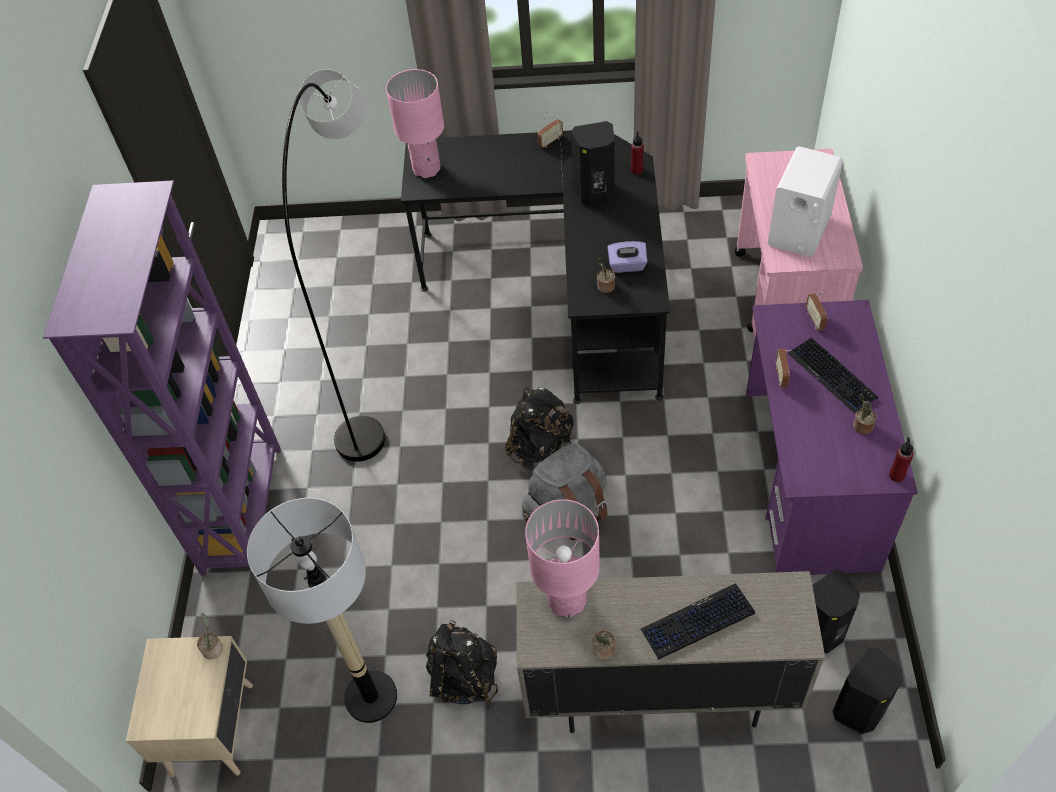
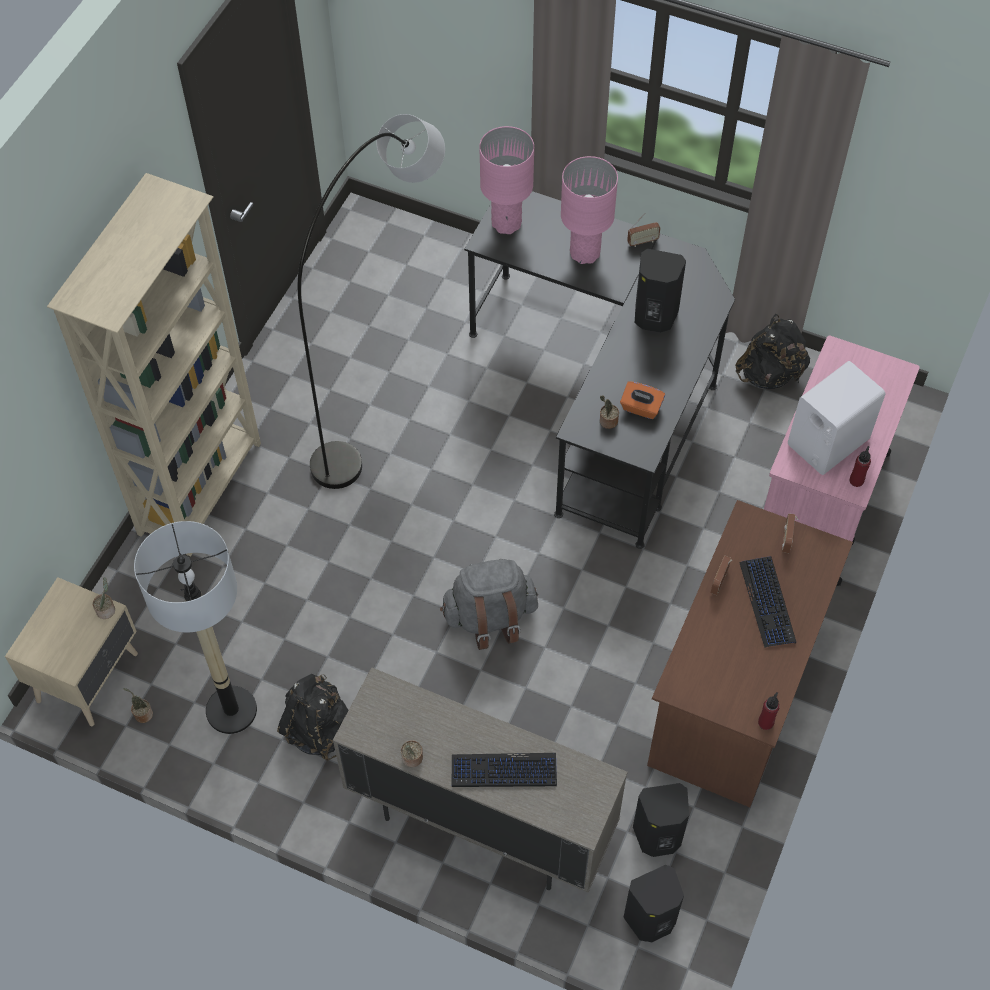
camera: 20 degrees right, 5 degrees up
(244, 508) = (202, 488): purple bookcase -> beige bookcase
(539, 445) = (499, 543): black backpack -> black backpack (769, 374)
(566, 600) = (404, 702): pink table lamp -> pink table lamp (584, 253)
(627, 266) = (641, 408): purple tissue box -> orange tissue box
(637, 170) = (710, 309): red bottle -> red bottle (856, 480)
(809, 478) = (736, 689): purple desk -> brown desk
(861, 426) = (763, 662): potted plant -> potted plant (142, 714)

